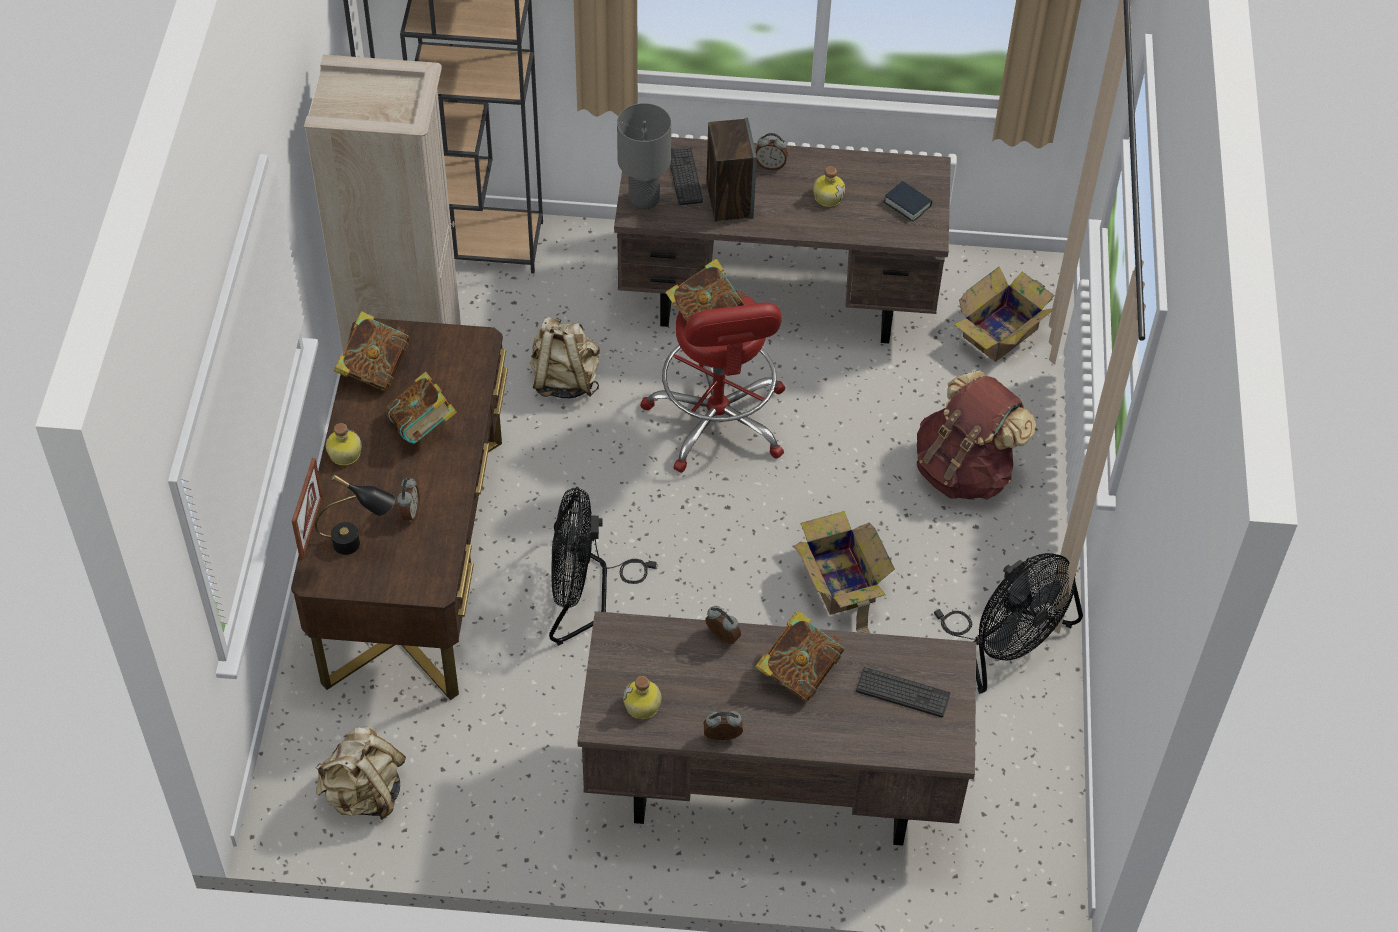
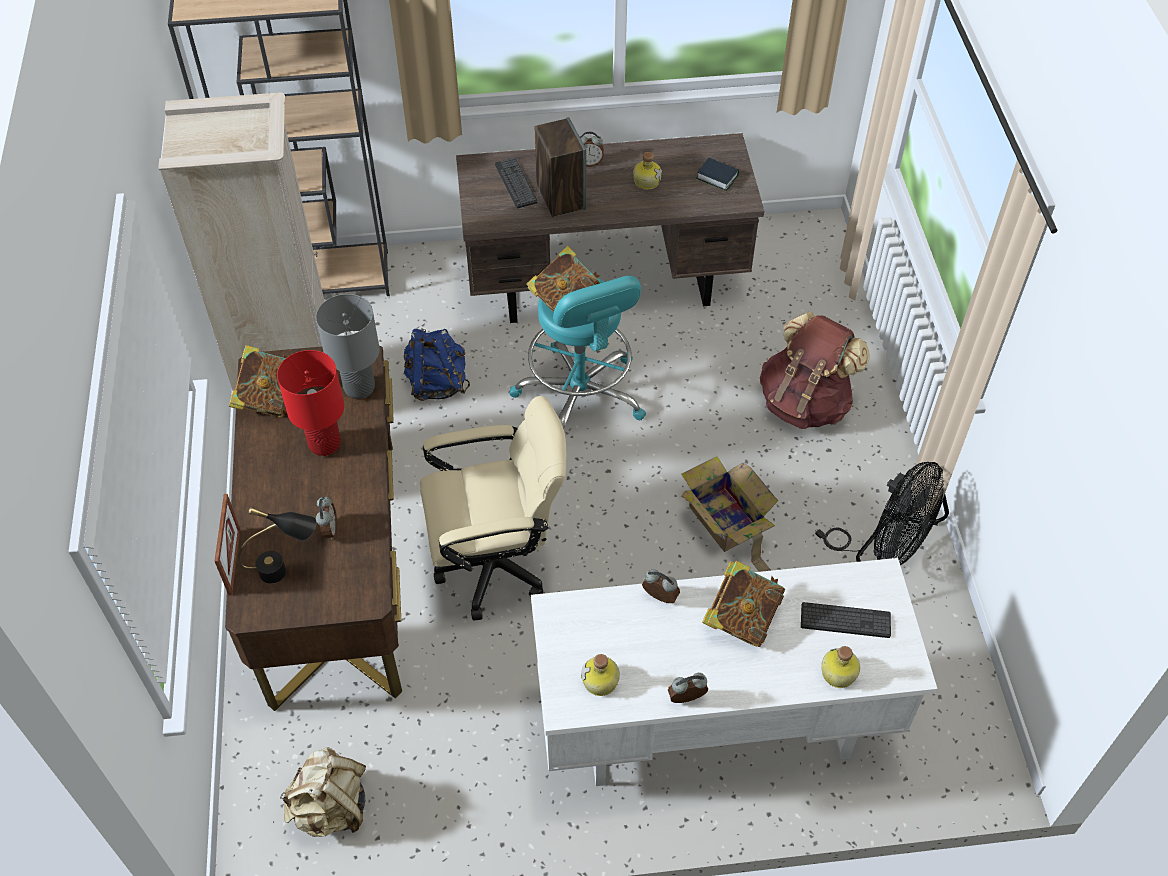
camera: 10 degrees left, 0 degrees up
(344, 454) = (253, 484): bottle -> bottle (837, 674)
(423, 427) = (325, 445): book -> red table lamp
(564, 380) = (437, 383): beige backpack -> blue backpack
(586, 588) = (499, 567): black fan -> beige office chair
(643, 201) = (484, 209): grey table lamp -> grey table lamp (359, 389)
(718, 422) = (580, 397): red stool -> turquoise stool
(769, 787) = (712, 725): brown desk -> white desk
(1003, 332) = (803, 280): cardboard box -> none

